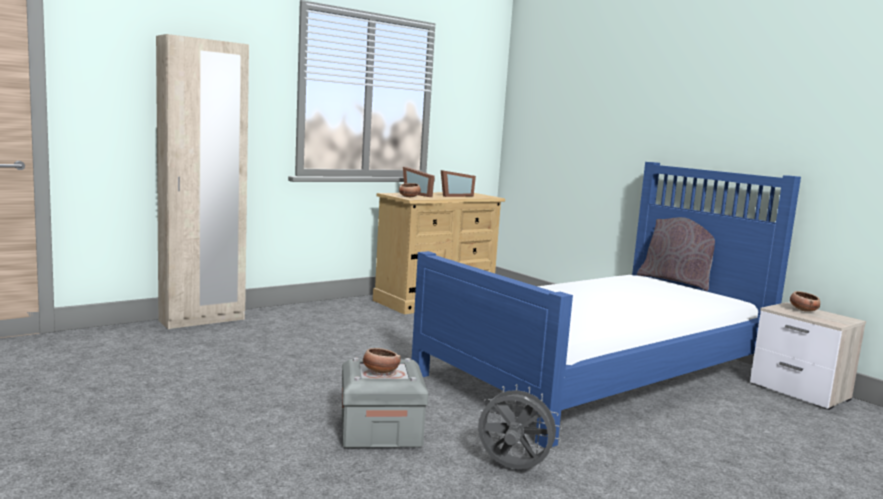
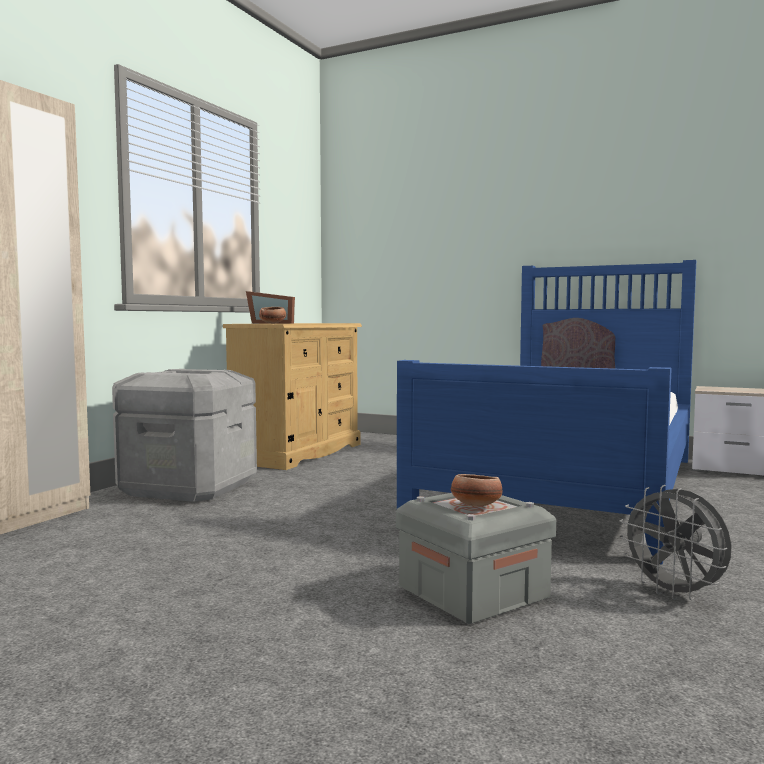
camera: 25 degrees left, 5 degrees down
(321, 316) = (190, 487): none -> grey storage box
(454, 195) = (309, 323): picture frame -> none
(512, 469) = (675, 593): grey fan -> grey fan turned 120 degrees counterclockwise
(803, 310) = (725, 388): bowl -> none

